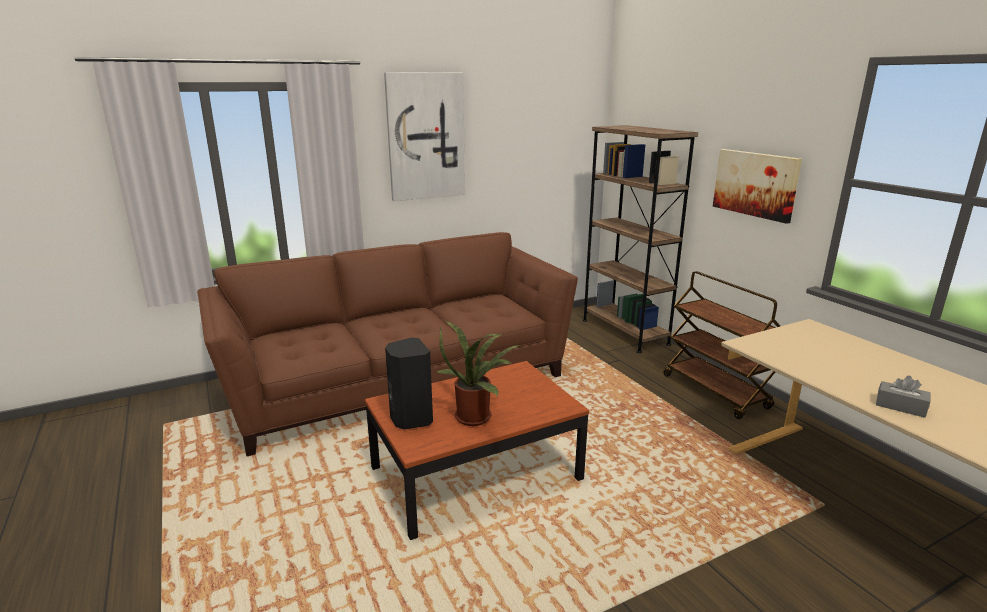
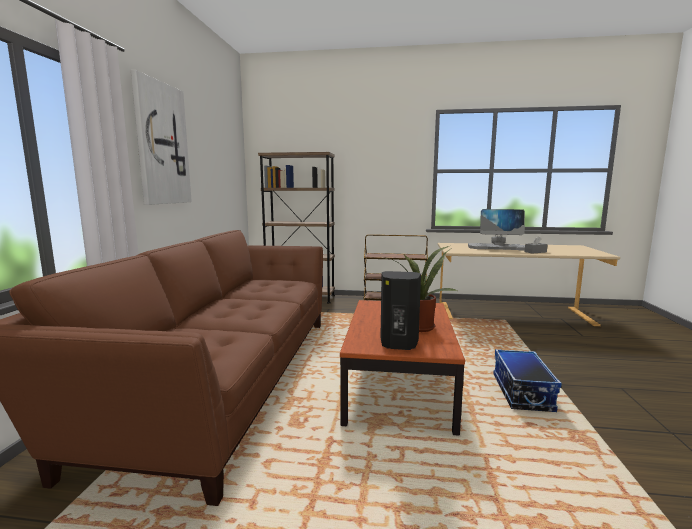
camera: 55 degrees left, 10 degrees down
(556, 569) = (521, 392): none -> storage box
(755, 184) = (380, 180): picture -> none
(872, 370) = (499, 247): none -> monitor

